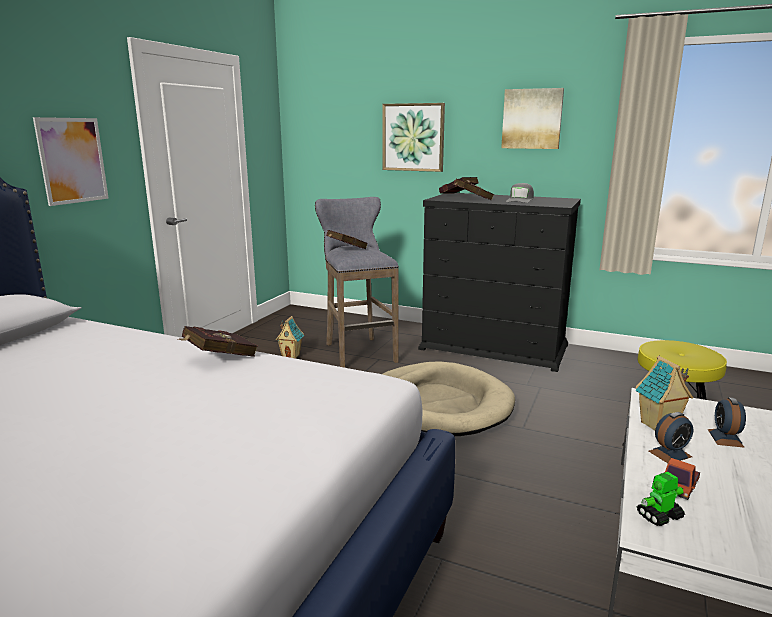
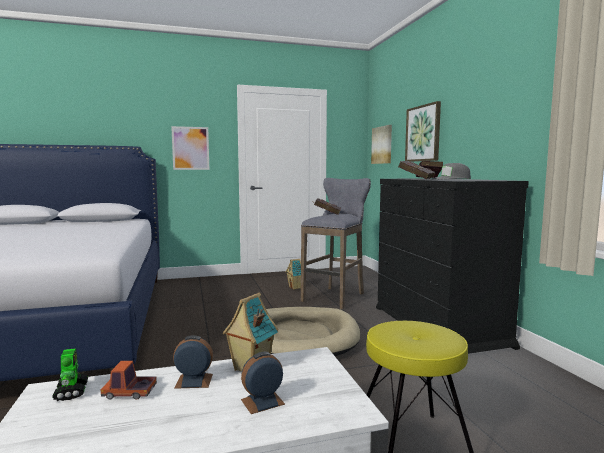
camera: 50 degrees right, 10 degrees down
(218, 358) = (109, 235): red book -> none
(532, 119) = (495, 103): picture -> picture (382, 145)
(659, 516) = (71, 392): toy robot -> toy robot turned 45 degrees clockwise
(670, 454) = (194, 381): alarm clock -> alarm clock turned 150 degrees clockwise

